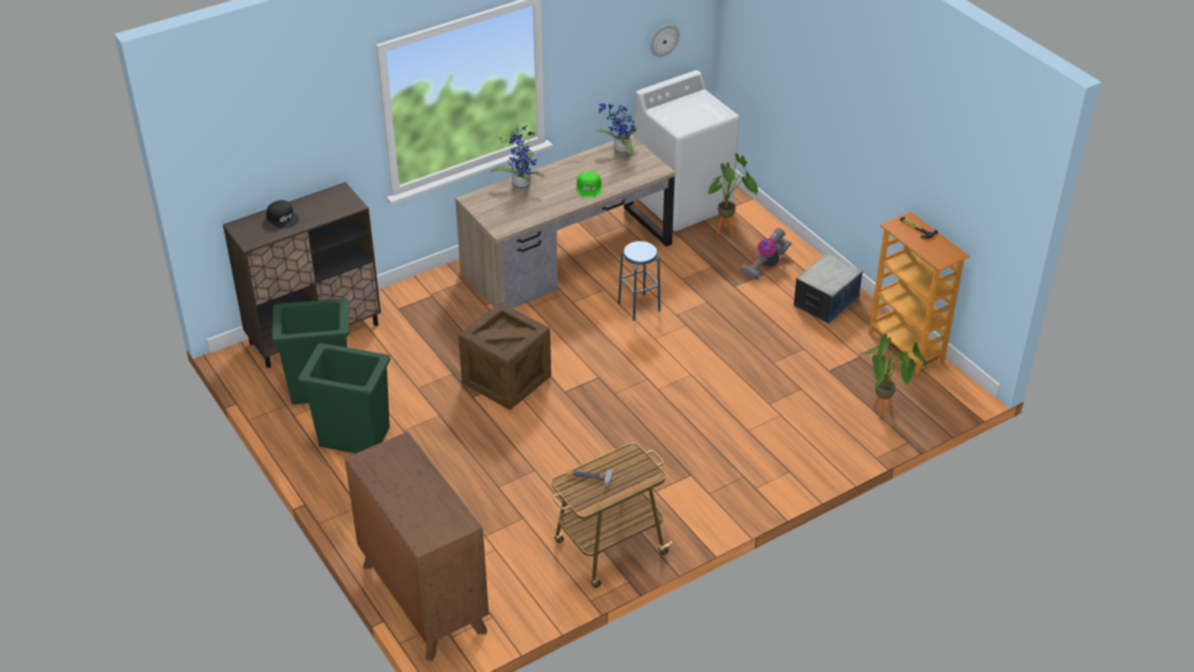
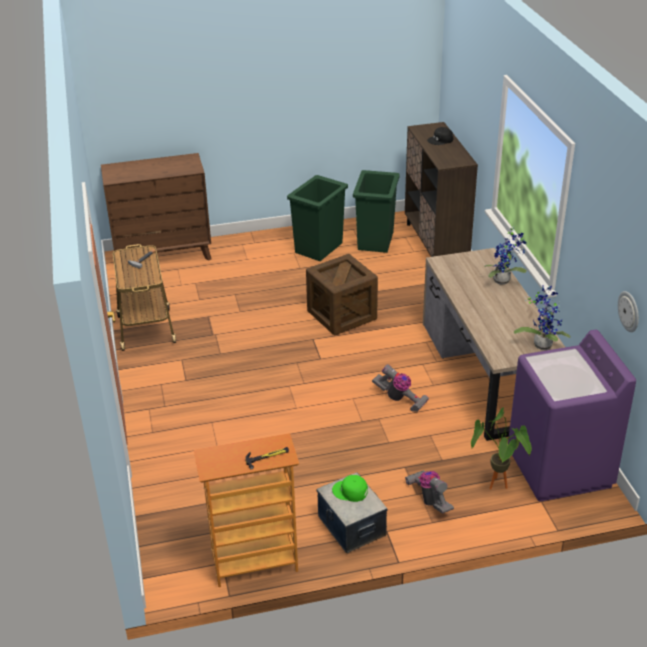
camera: 110 degrees right, 5 degrees down
(589, 188) = (483, 314): green cap -> green cap (350, 491)
(639, 307) = (399, 399): blue stool -> vacuum cleaner
(683, 202) = (560, 468): white washing machine -> purple washing machine
(884, 415) = (175, 512): potted plant -> none

